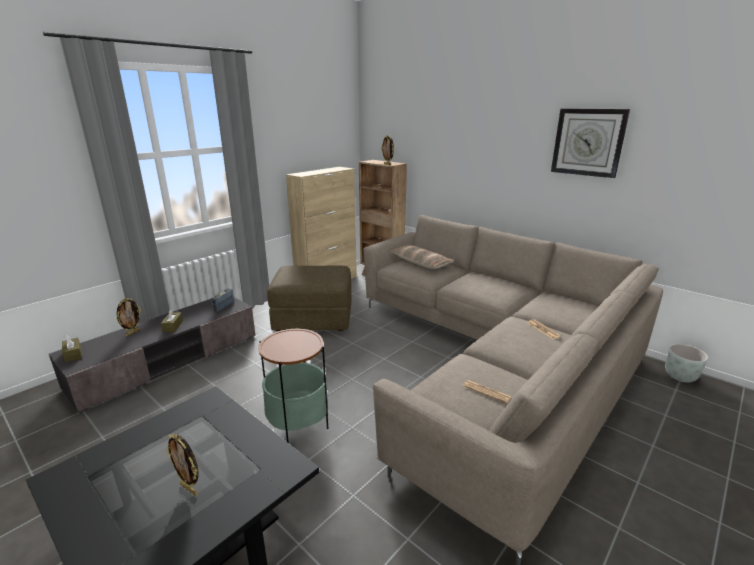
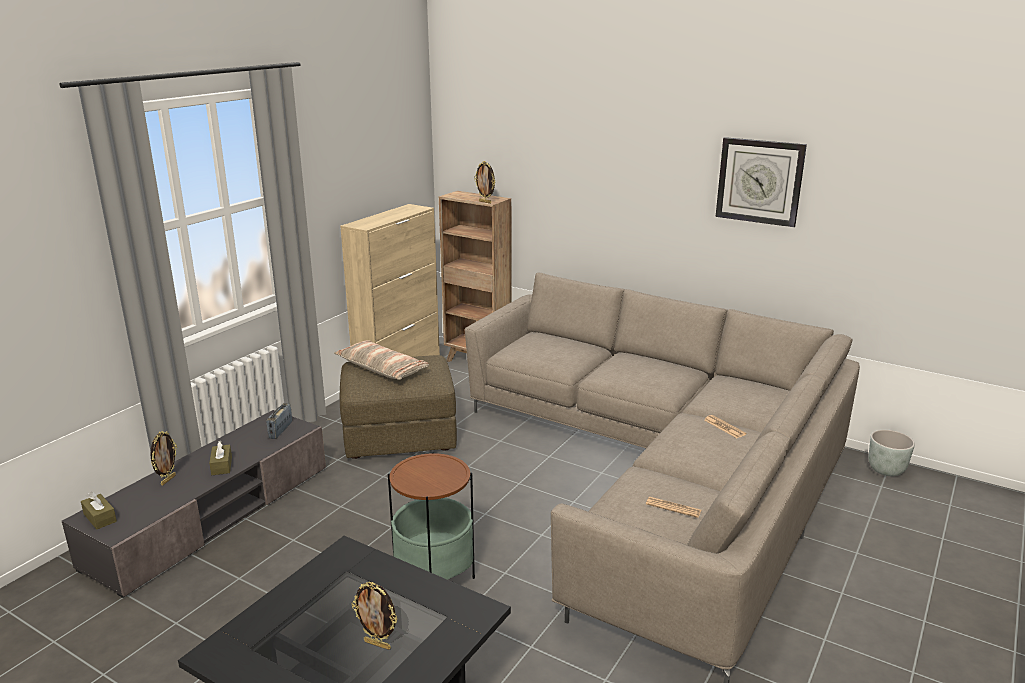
camera: 10 degrees left, 0 degrees up
(421, 263) = (547, 344): pillow -> pillow (382, 369)

